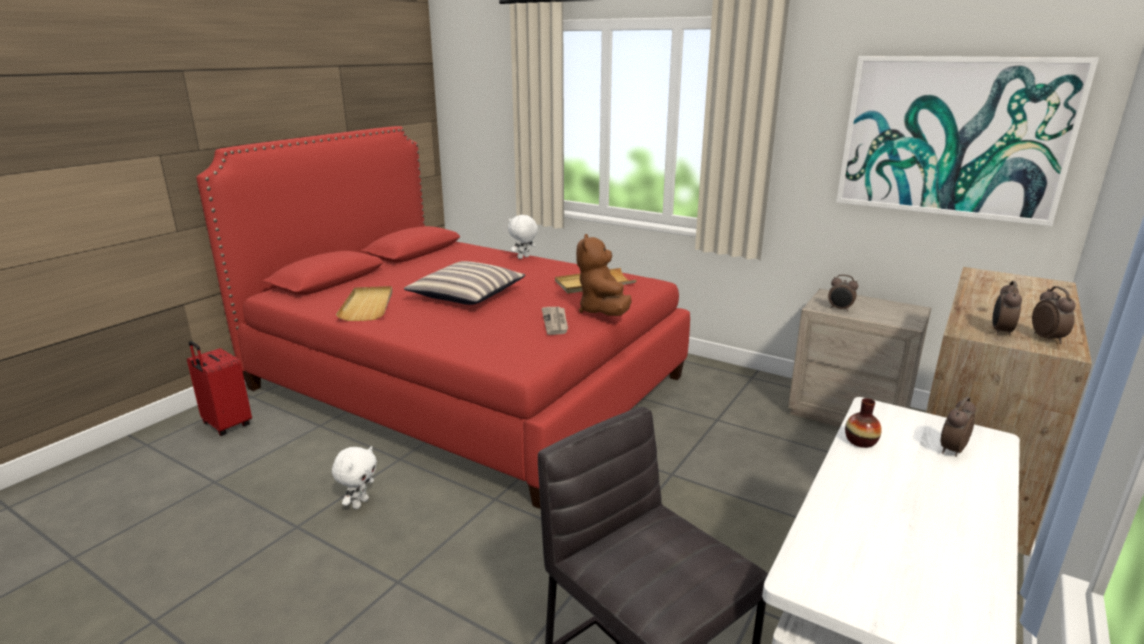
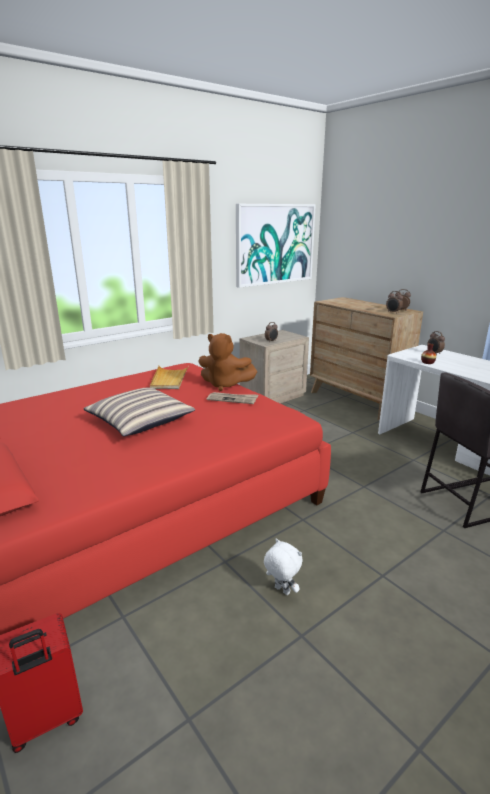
camera: 70 degrees left, 0 degrees up
(368, 306) = (113, 467): beige tray -> none
(523, 257) = (71, 391): white plush toy -> none

